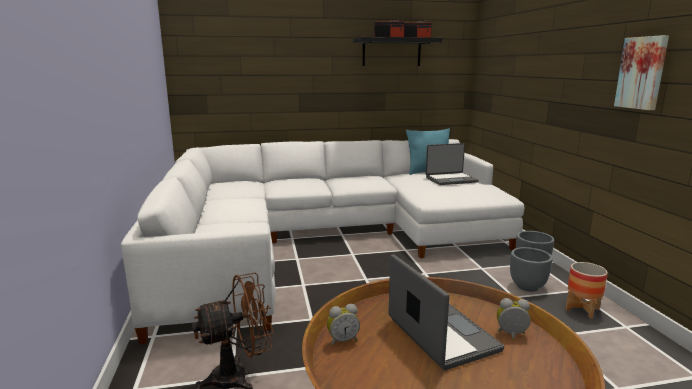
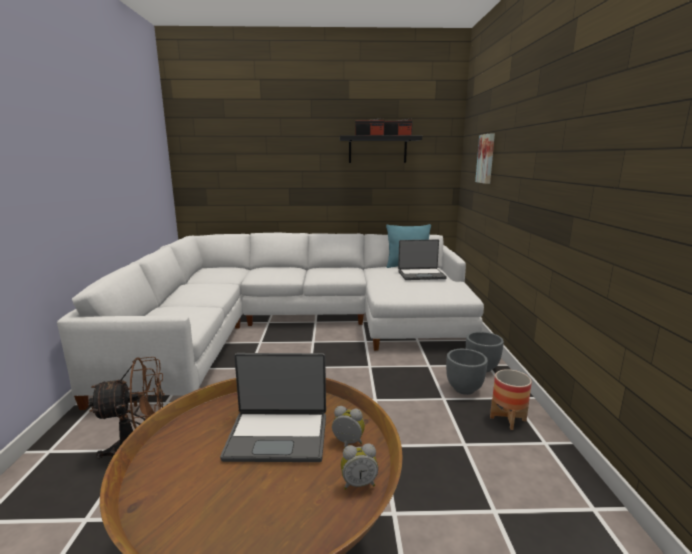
camera: 10 degrees right, 0 degrees up
(342, 340) = (184, 430): alarm clock -> alarm clock (358, 483)
(440, 335) = (278, 436): laptop -> laptop turned 105 degrees clockwise
(642, 73) = (575, 174): picture -> picture (486, 158)

